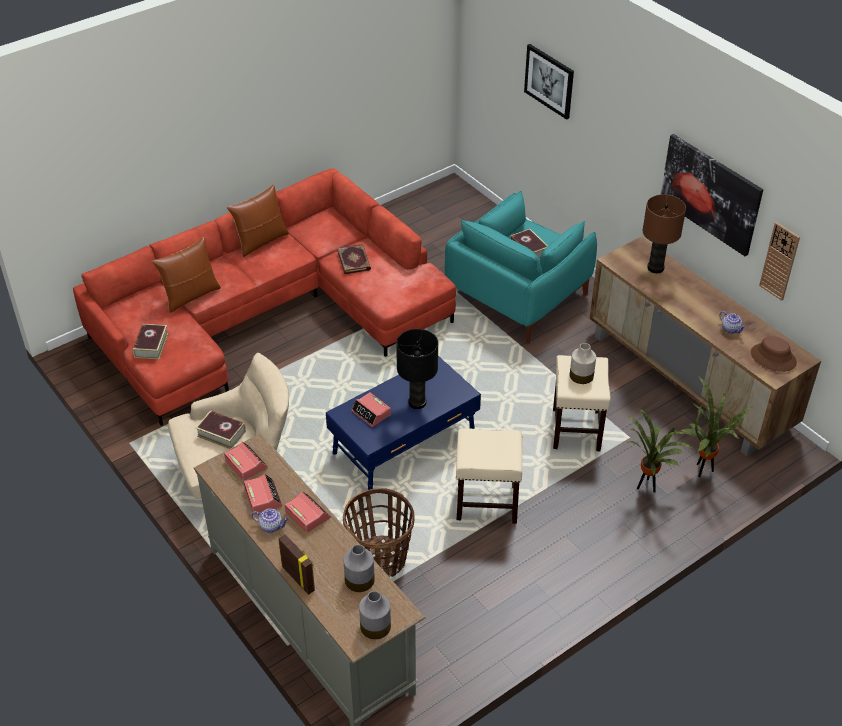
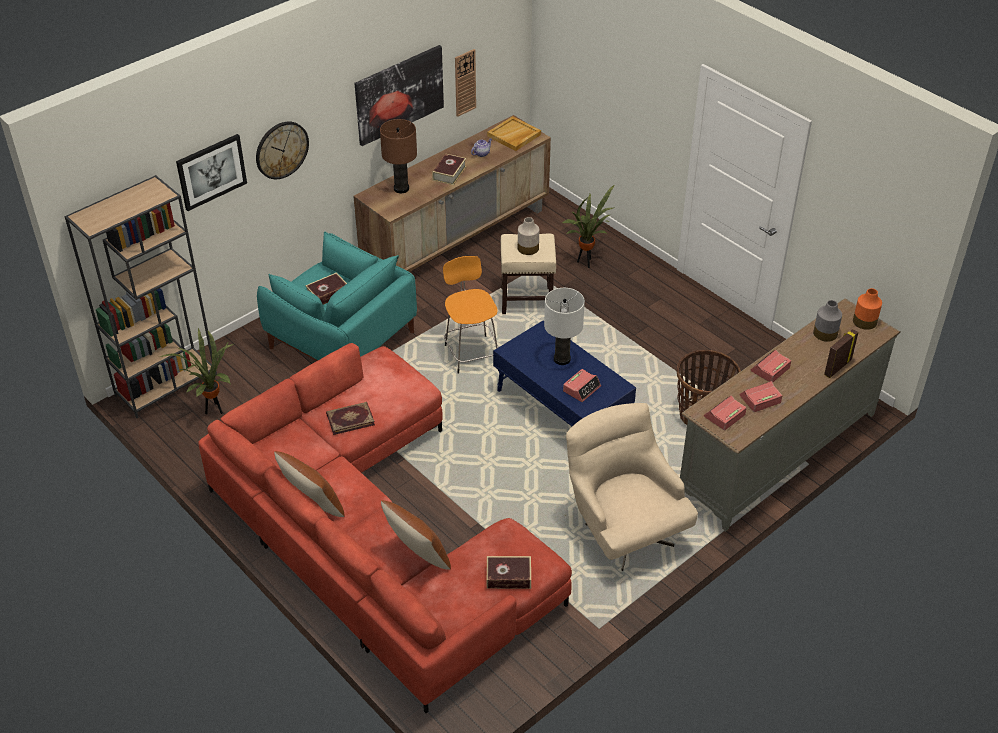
camera: 95 degrees left, 0 degrees up
(221, 434) = (629, 495): book -> book (449, 173)
(271, 526) = (789, 390): teapot -> none
(375, 626) = (865, 321): grey vase -> orange vase
(417, 403) = (562, 359): black table lamp -> white table lamp
(465, 199) = (166, 384): none -> bookcase
(486, 503) = (623, 353): beige stool -> none
(493, 382) = (471, 353): none -> orange stool
(601, 124) = (281, 150): none -> wall clock
(703, 469) = (560, 233): potted plant -> potted plant (213, 410)
(773, 358) = (514, 136): brown hat -> beige tray

